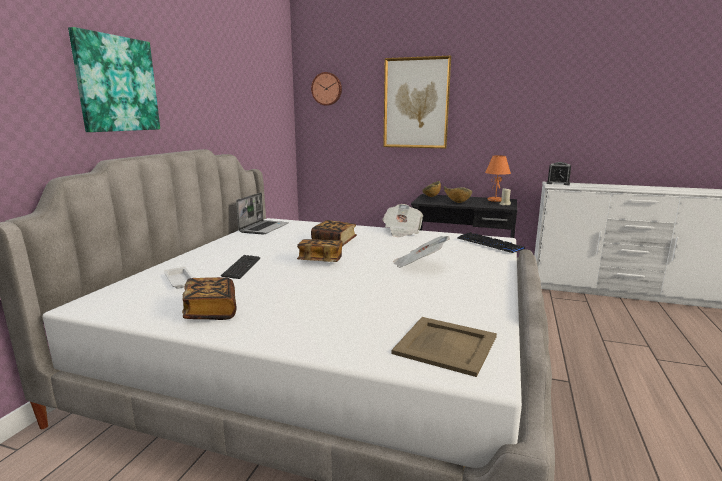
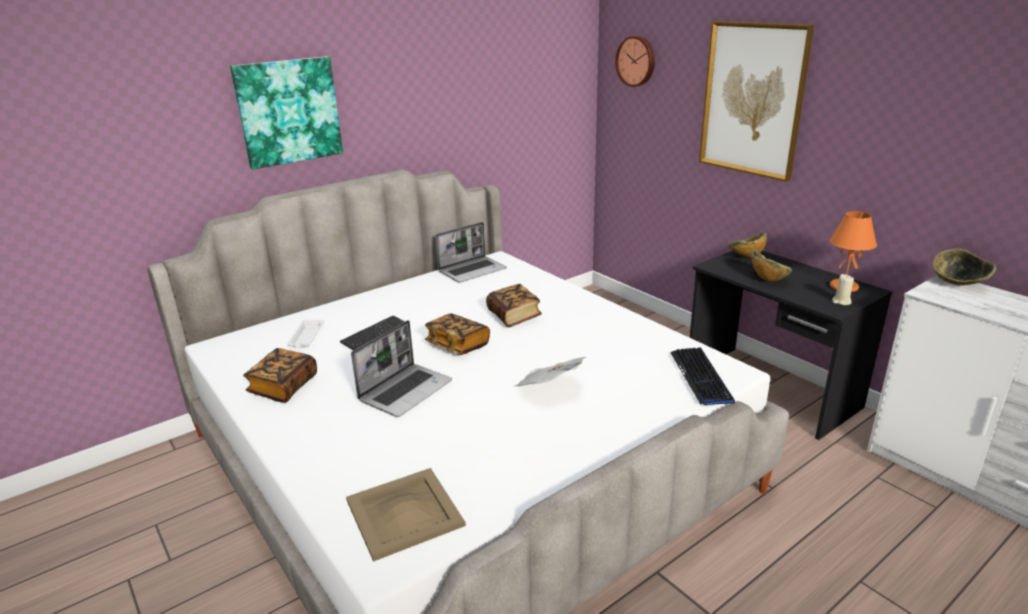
camera: 35 degrees right, 10 degrees up
(324, 288) = (406, 390): none -> laptop
(402, 231) = (622, 318): newspaper -> none
(558, 183) = (958, 285): alarm clock -> bowl

